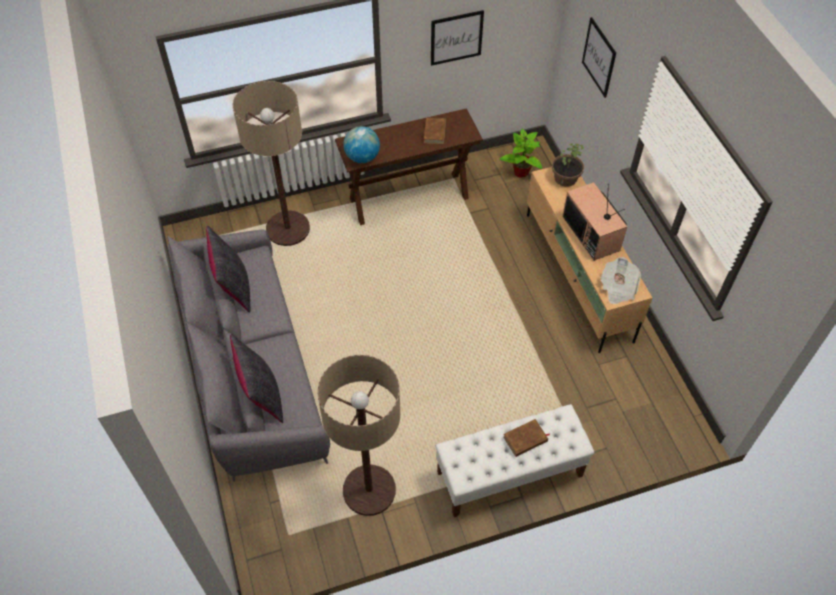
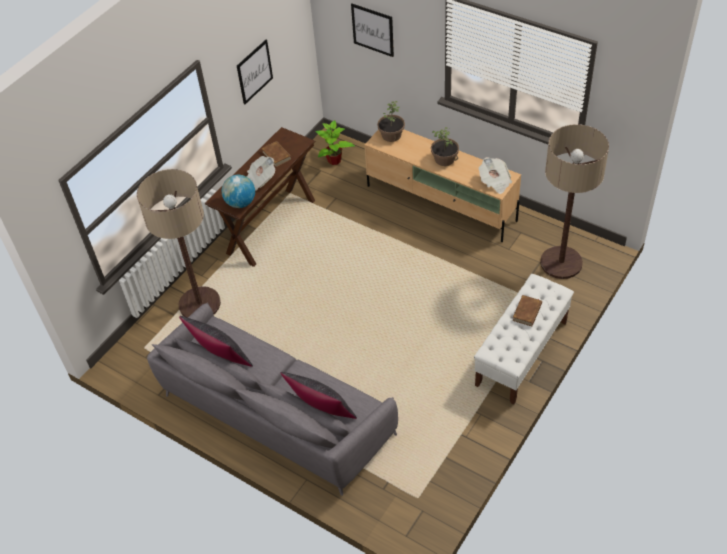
camera: 35 degrees left, 5 degrees down
(369, 490) = (442, 430): floor lamp -> floor lamp (561, 263)
(398, 146) = (259, 180): none -> newspaper
(592, 233) = (445, 159): television -> potted plant

